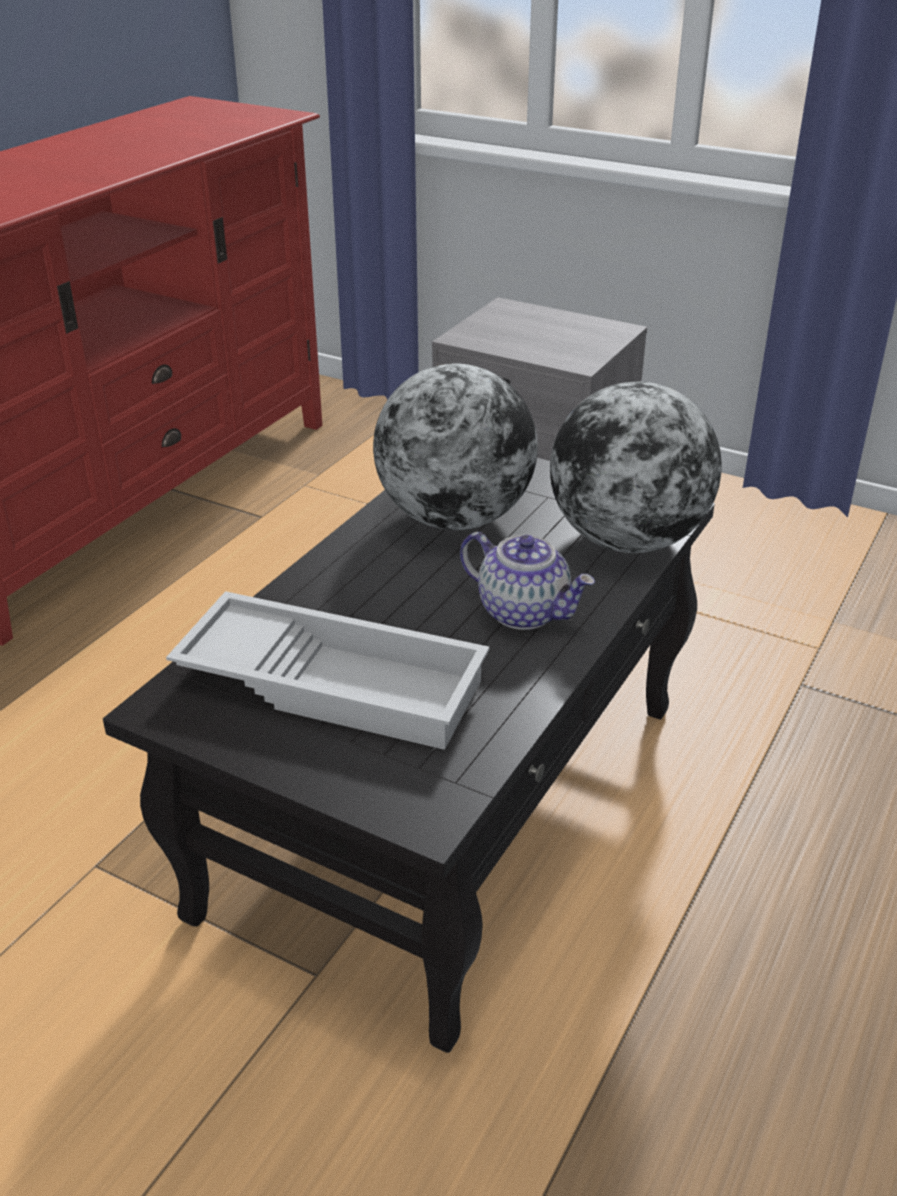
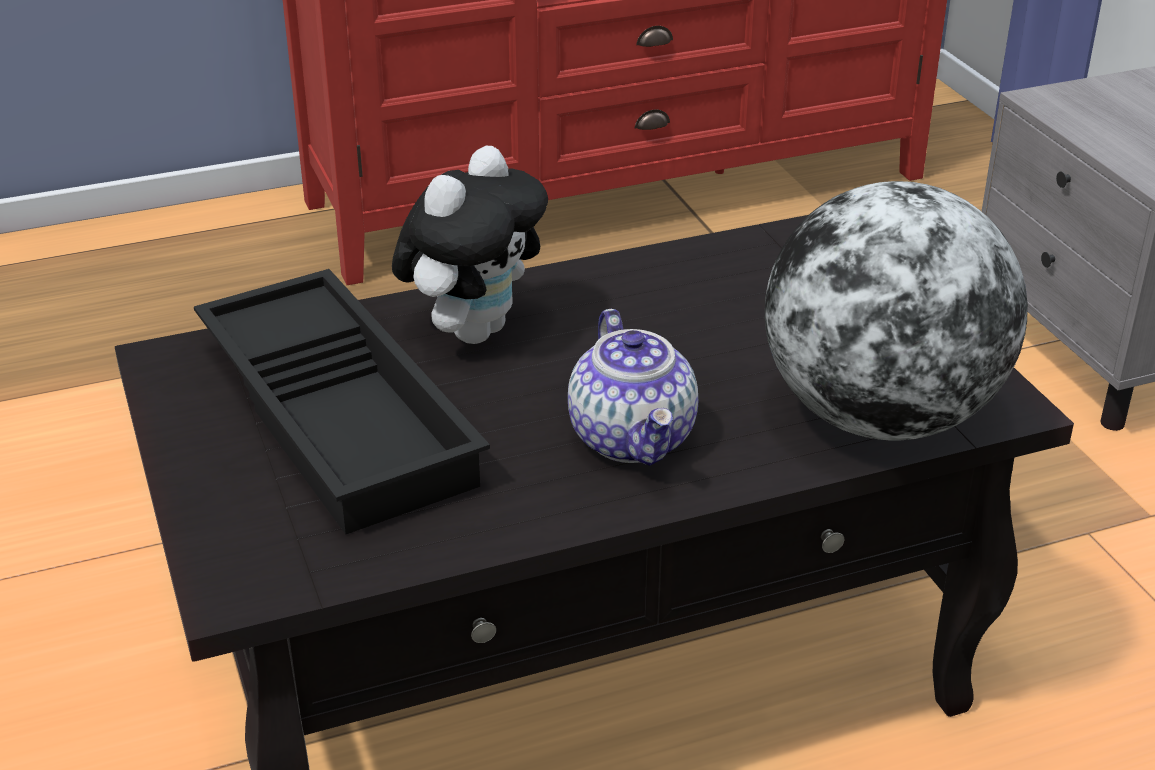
camera: 40 degrees right, 0 degrees up
(335, 682) = (343, 414): white tray -> black tray
(342, 594) = (474, 330): none -> plush toy
(455, 519) = (706, 303): globe -> none

